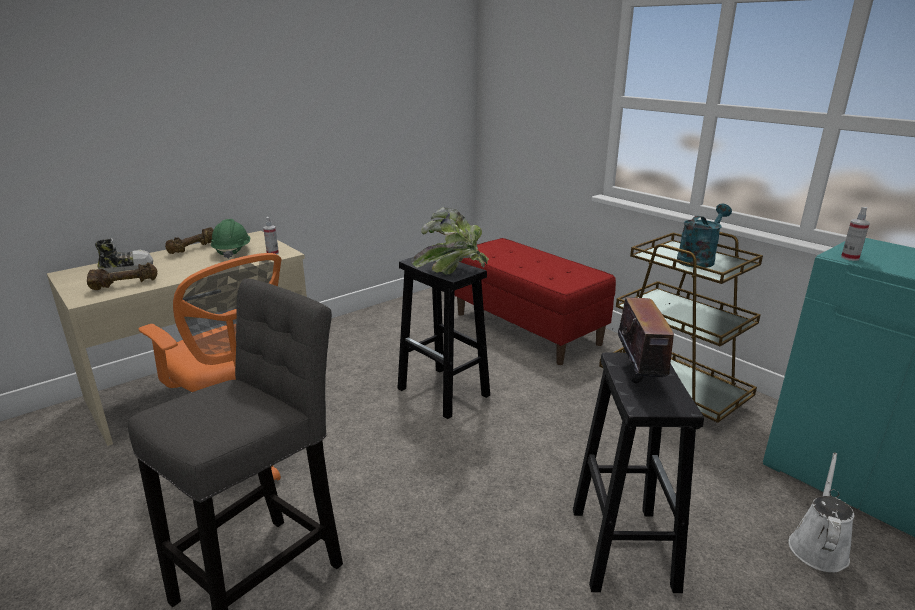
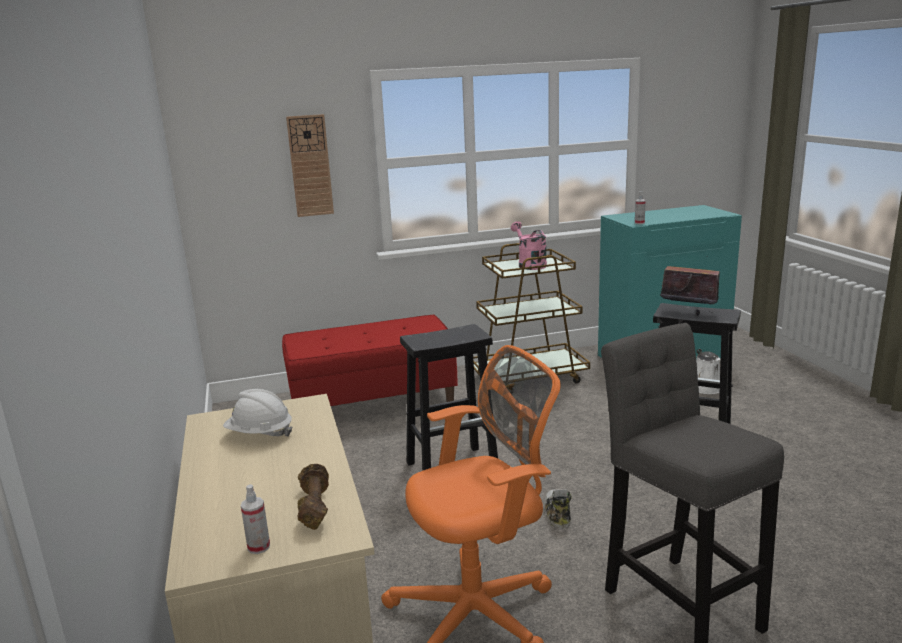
camera: 65 degrees left, 5 degrees down
(127, 267) = (232, 511): shoe -> shoe (557, 514)
(193, 249) = (209, 461): brown dumbbell -> none
(232, 251) = (259, 434): green hard hat -> white hard hat
(272, 253) = (301, 409): spray bottle -> spray bottle (259, 547)
(452, 271) = (464, 334): potted plant -> none
(560, 92) = (310, 166): none -> wall clock
(698, 259) = (529, 264): turquoise watering can -> pink watering can

